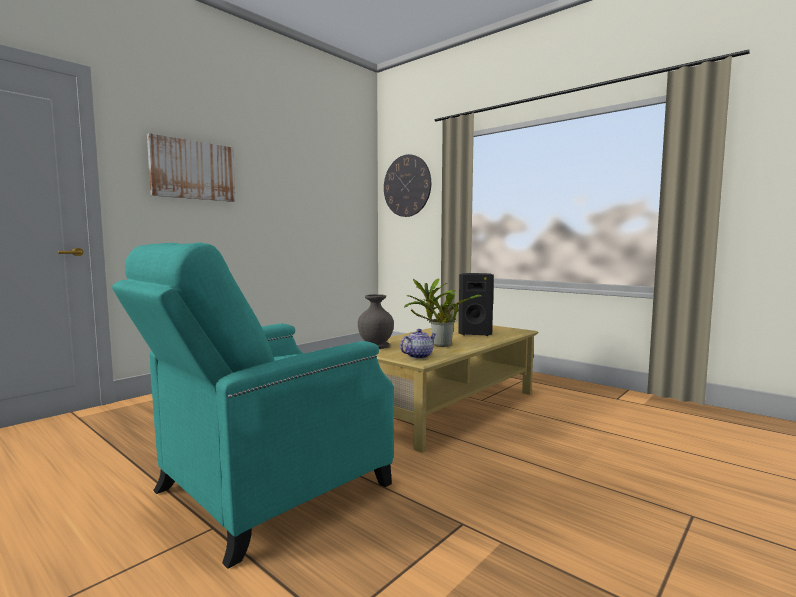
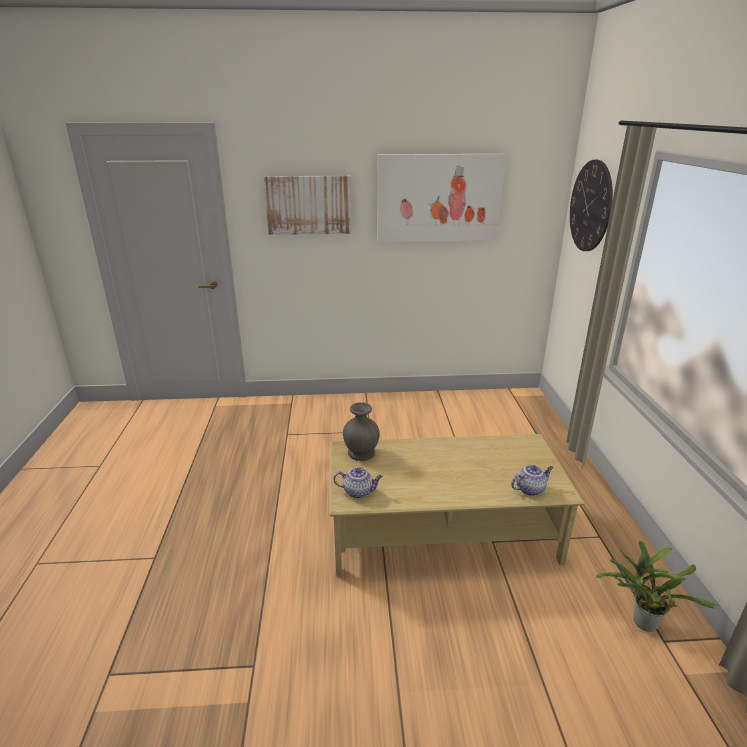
camera: 45 degrees right, 20 degrees up
(266, 490) = (209, 544): turquoise armchair -> none
(301, 179) = (439, 198): none -> picture
(439, 345) = (412, 480): potted plant -> potted plant (640, 621)
(475, 333) = (494, 473): black speaker -> none
(506, 333) = (530, 489): none -> teapot

